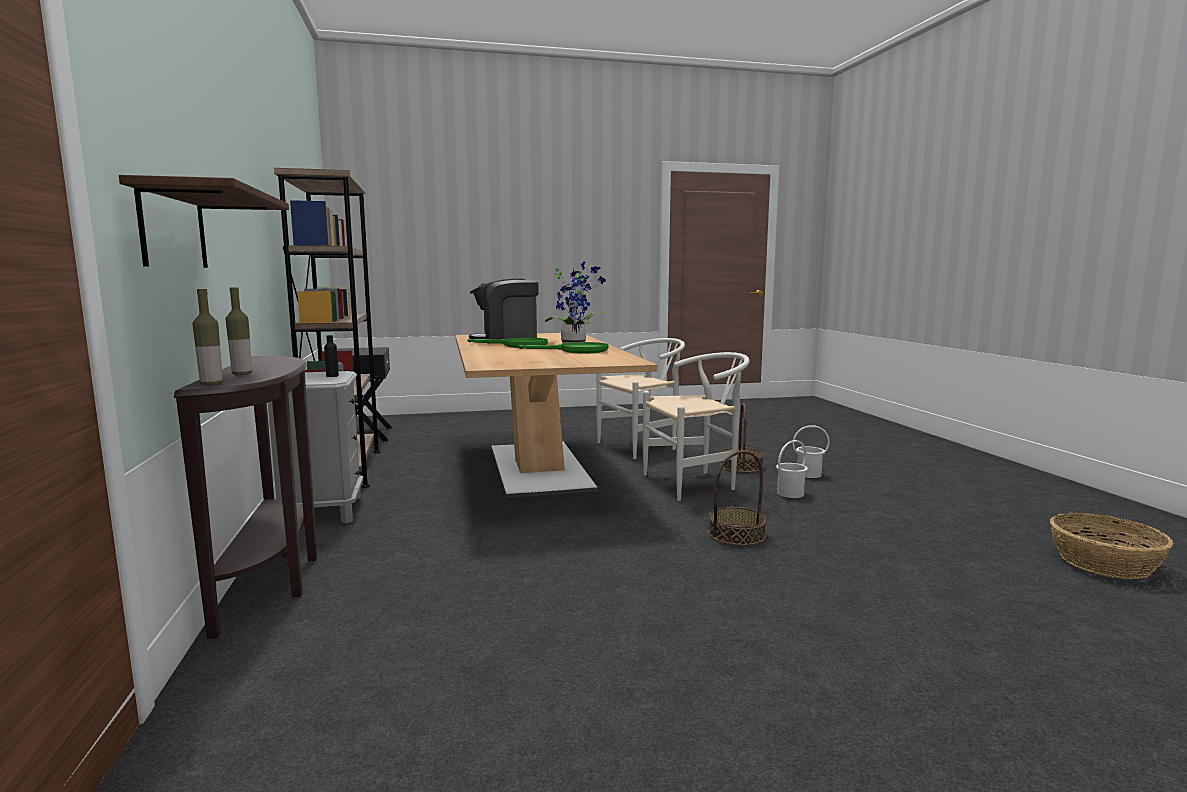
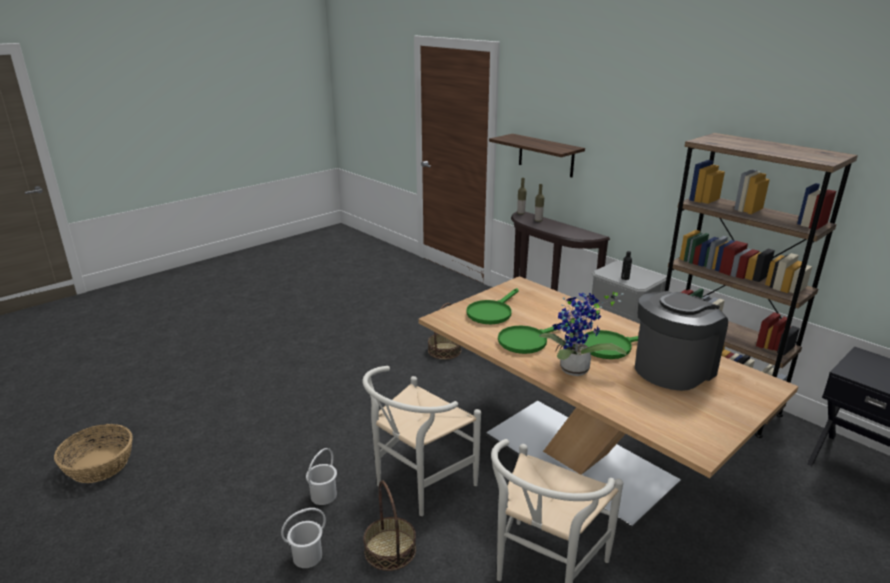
camera: 150 degrees right, 15 degrees up
(571, 360) = (492, 312): none -> green frying pan
(736, 535) = (353, 416): basket -> basket (444, 350)

